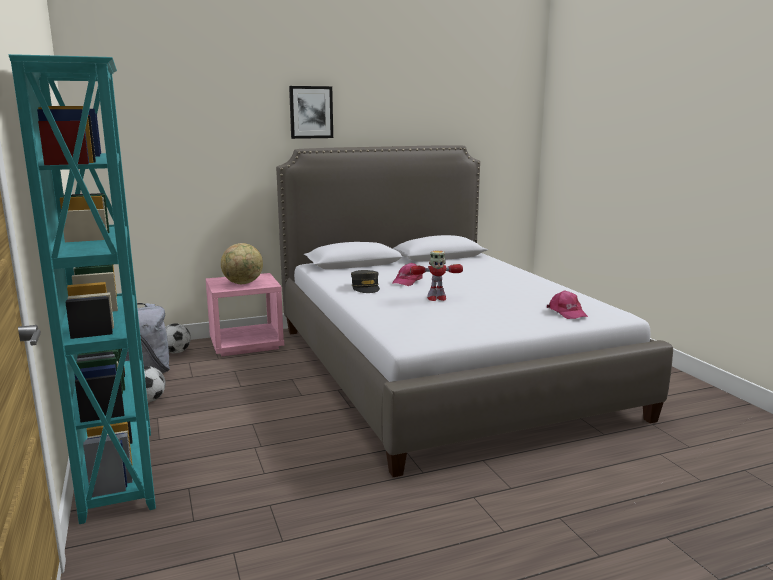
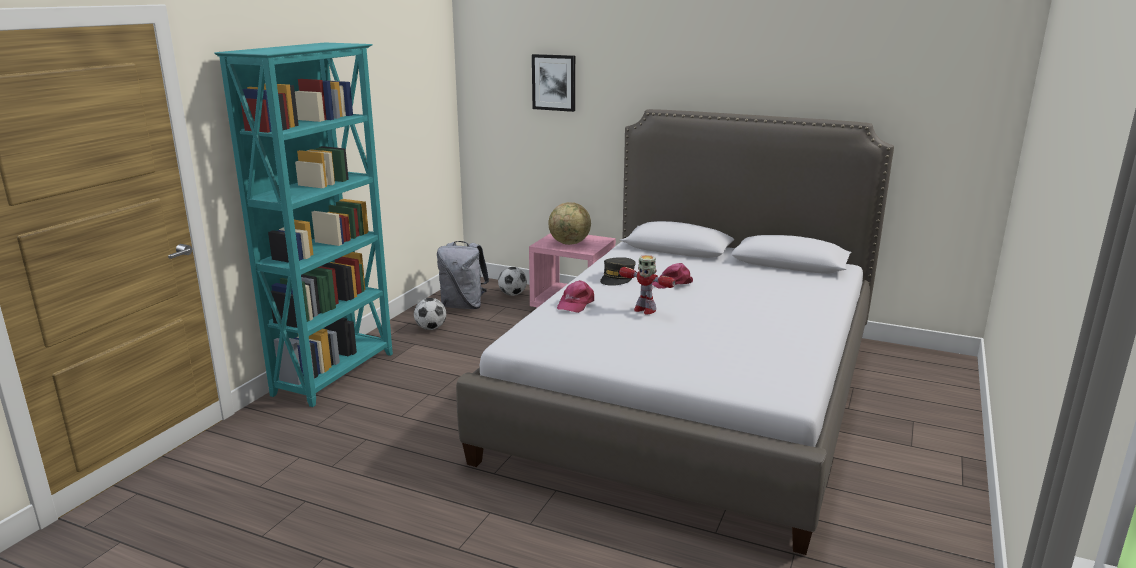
camera: 45 degrees right, 5 degrees up
(311, 112) = (676, 68): picture -> picture (554, 82)
(567, 312) = (733, 371): pink cap -> pink cap (575, 304)

